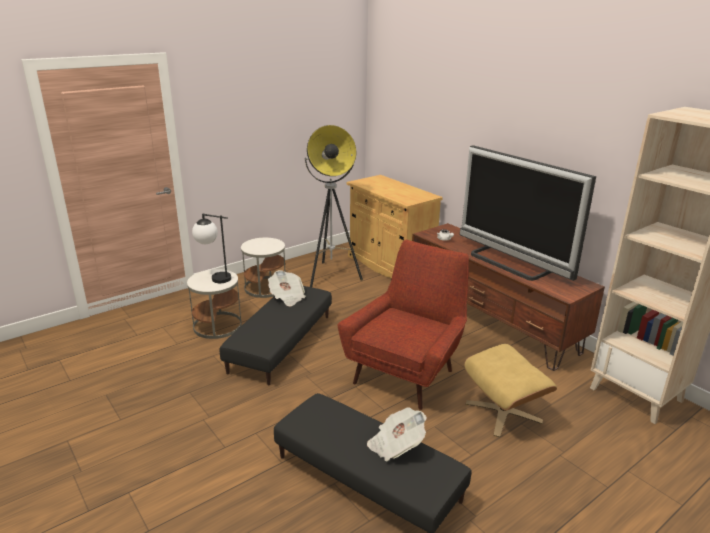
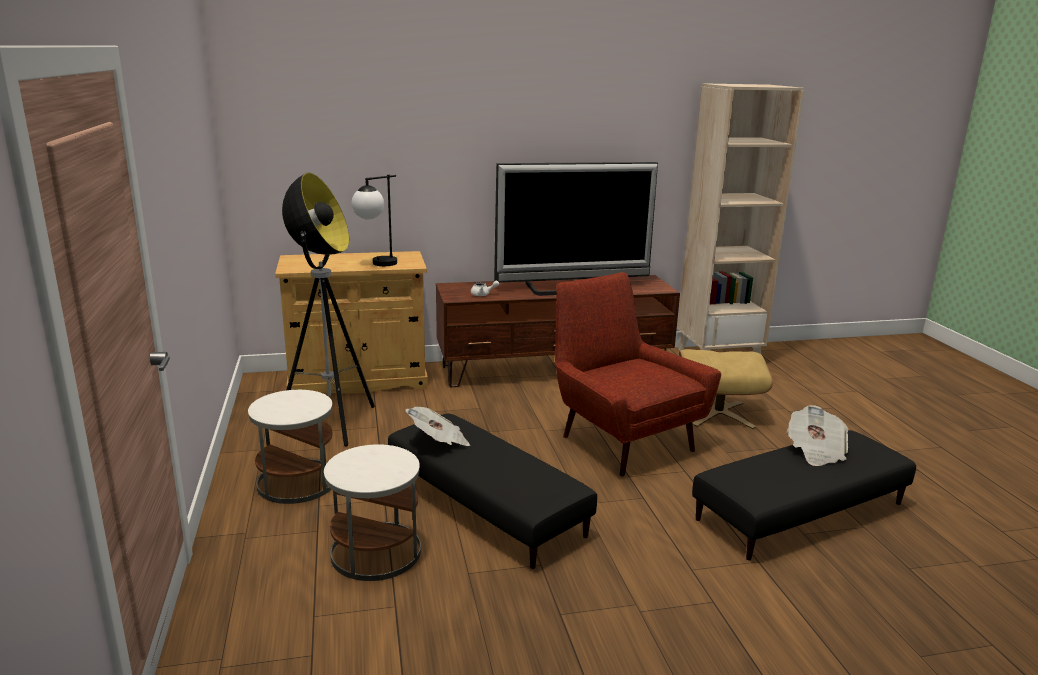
camera: 65 degrees left, 5 degrees down
(214, 277) = (369, 463): table lamp -> table lamp (376, 265)

